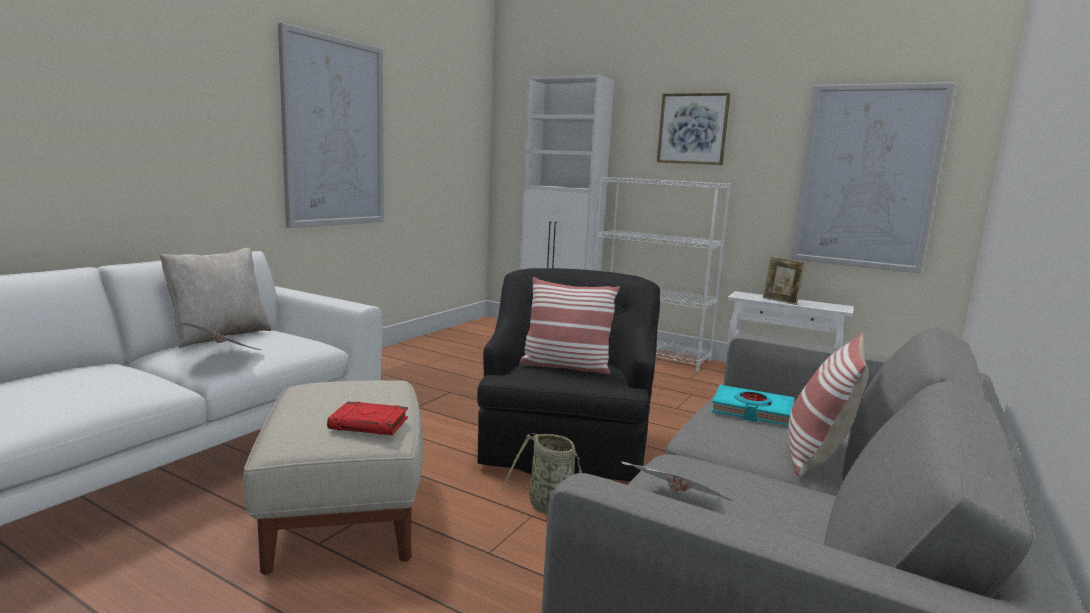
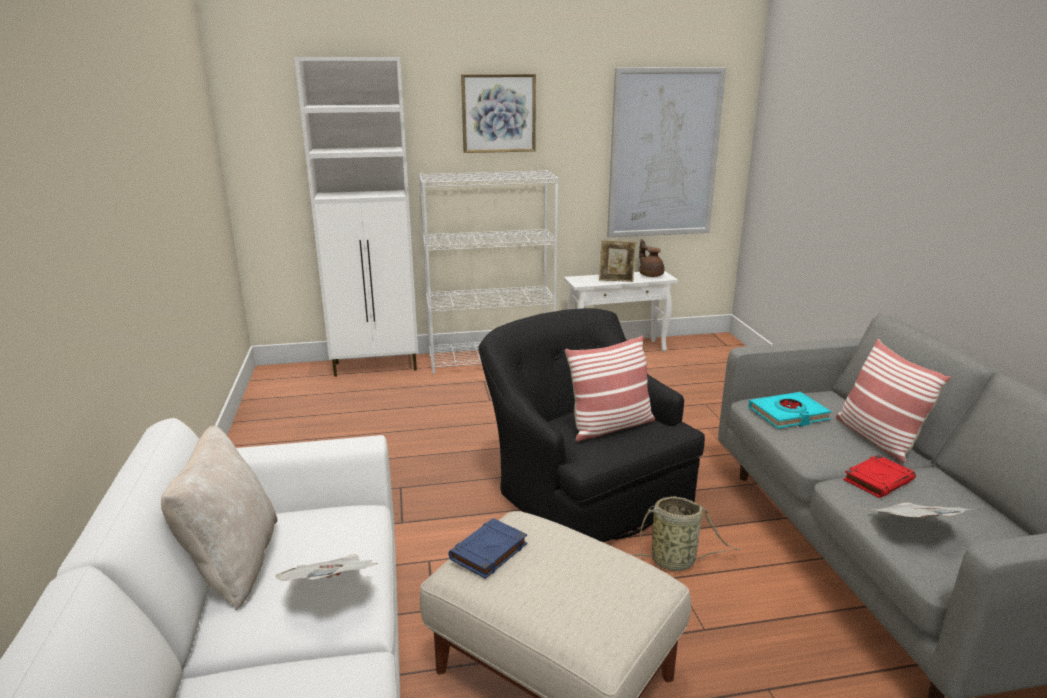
camera: 40 degrees left, 10 degrees up
(333, 382) = (488, 552): none -> blue book
(334, 133) = (134, 196): picture -> none
(370, 424) = (626, 579): red book -> red book (878, 480)
(828, 305) = (650, 275): none -> brown teapot

